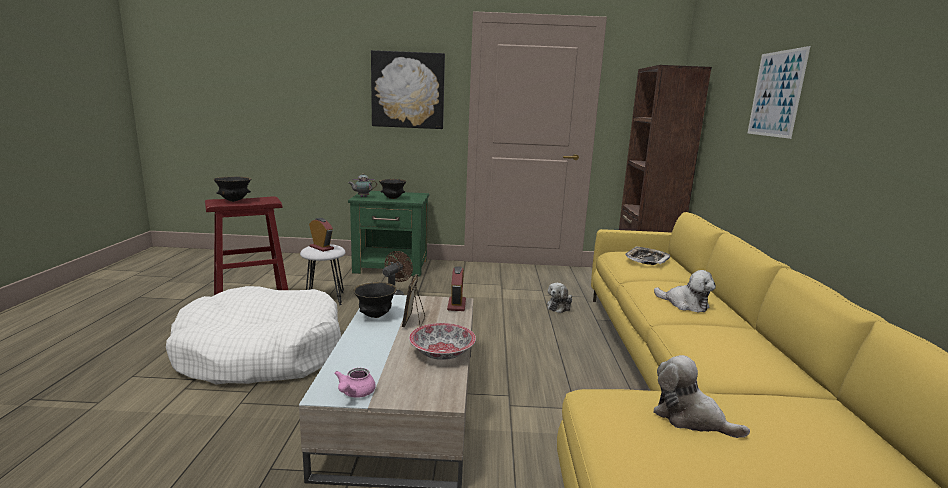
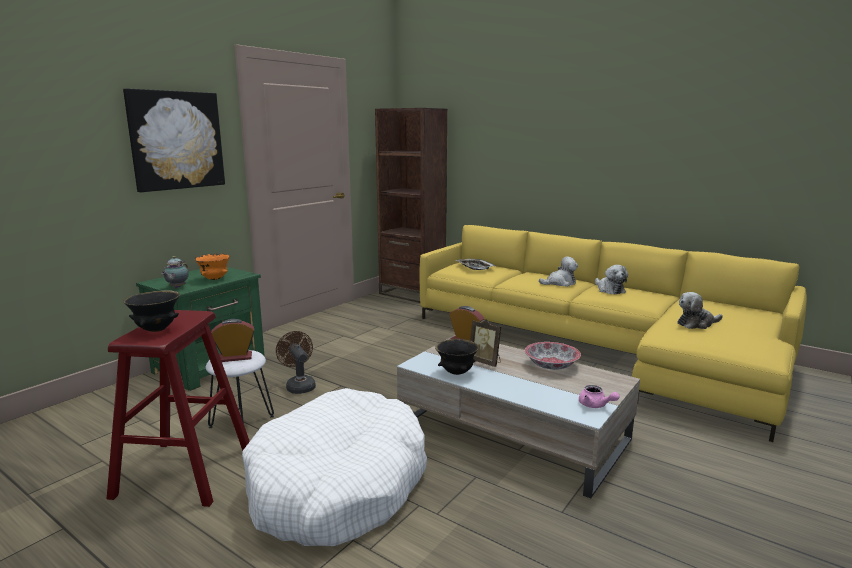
camera: 55 degrees left, 0 degrees up
(393, 198) = (214, 279): black bowl -> orange bowl
(560, 306) = (417, 331): plush toy -> plush toy (609, 290)
(776, 94) = (537, 132): picture -> none

